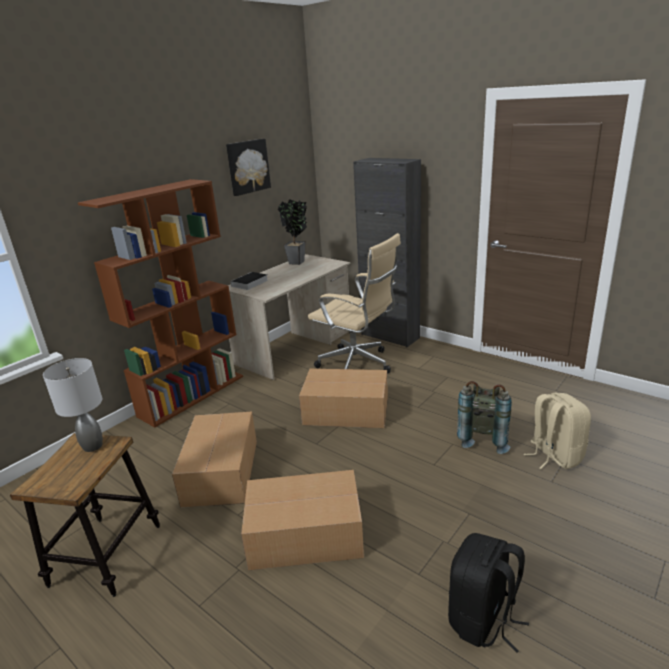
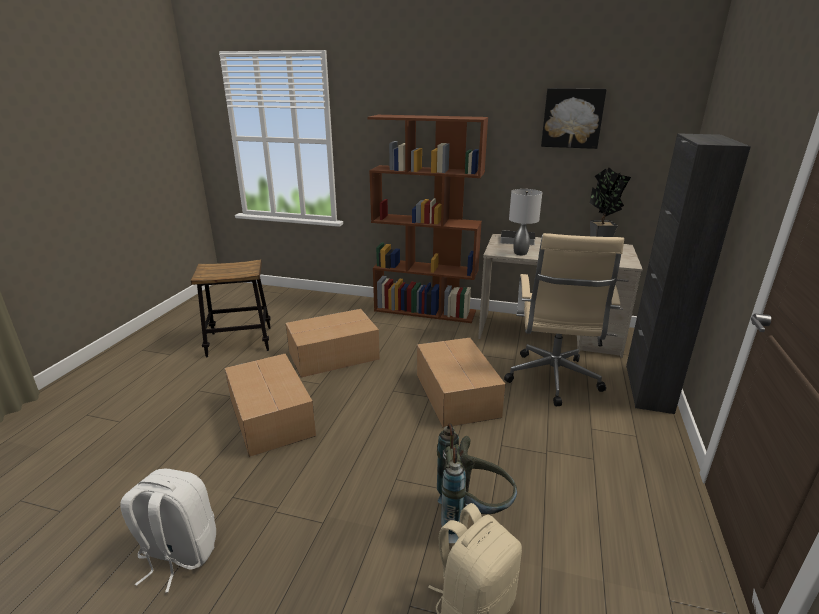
camera: 65 degrees right, 0 degrees up
(93, 446) = (246, 268): grey table lamp -> grey table lamp (520, 253)
(482, 619) = (178, 554): black backpack -> white backpack

